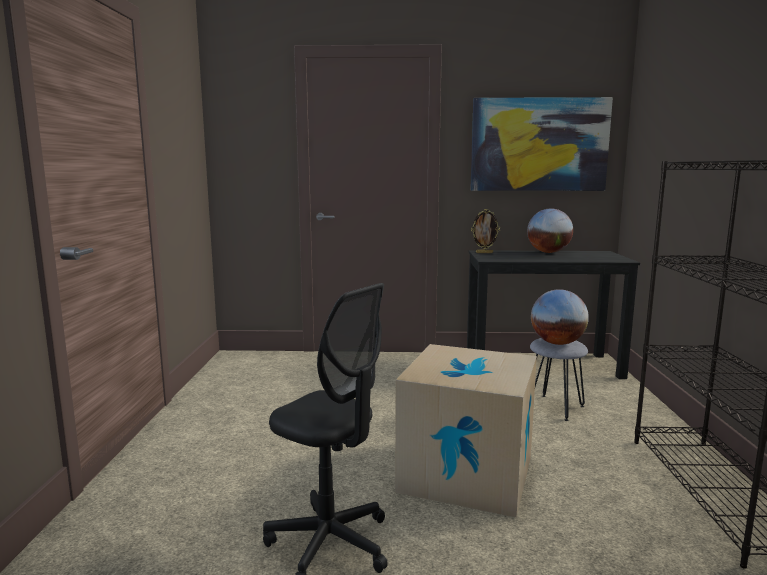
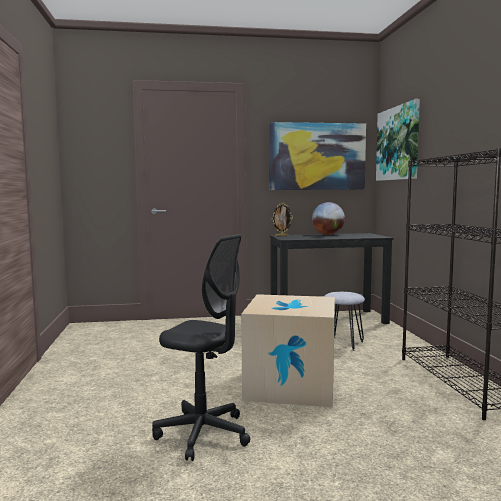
camera: 10 degrees left, 5 degrees down
(557, 343) = (343, 294): globe -> none
(656, 128) = (398, 143): none -> picture

